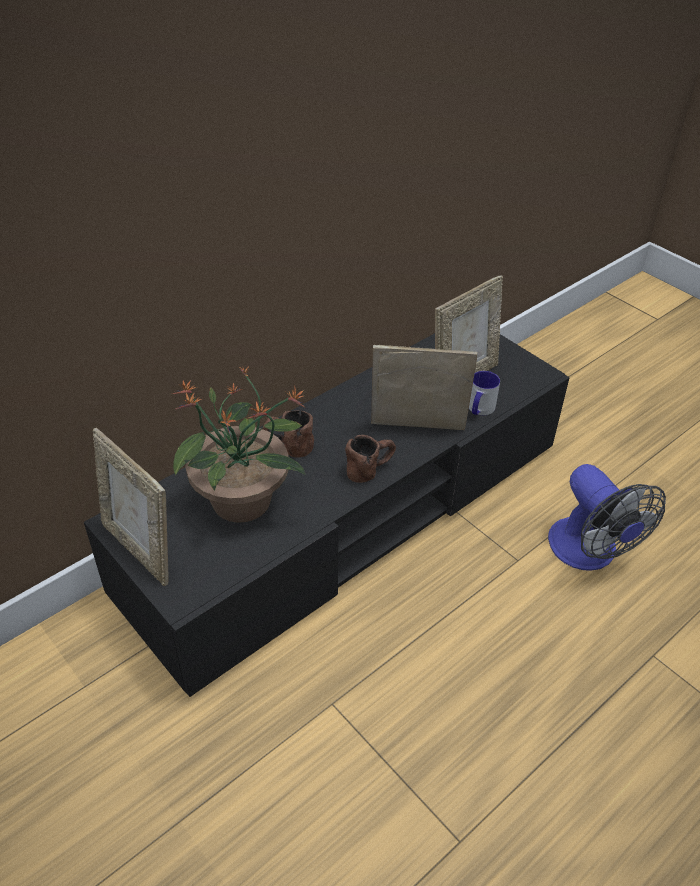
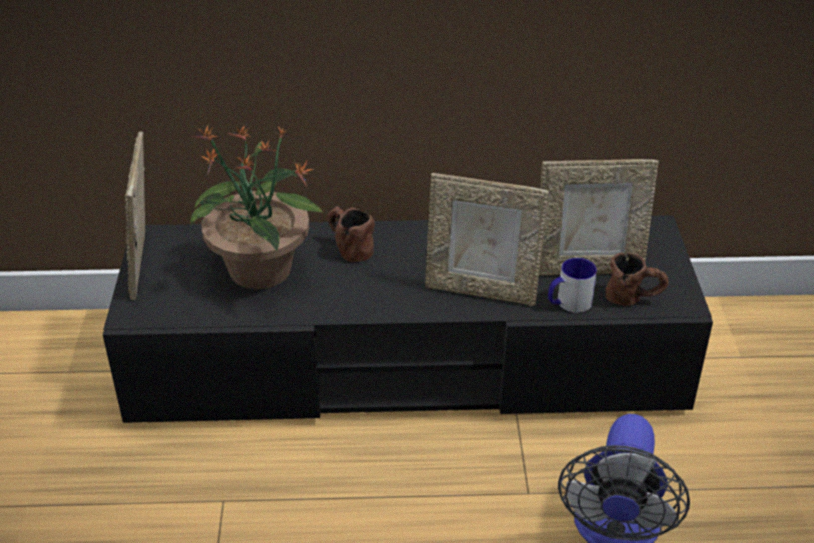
camera: 40 degrees right, 5 degrees down
(370, 469) = (396, 301): brown mug -> brown mug (634, 298)
(417, 430) = (481, 291): picture frame -> picture frame turned 150 degrees clockwise

